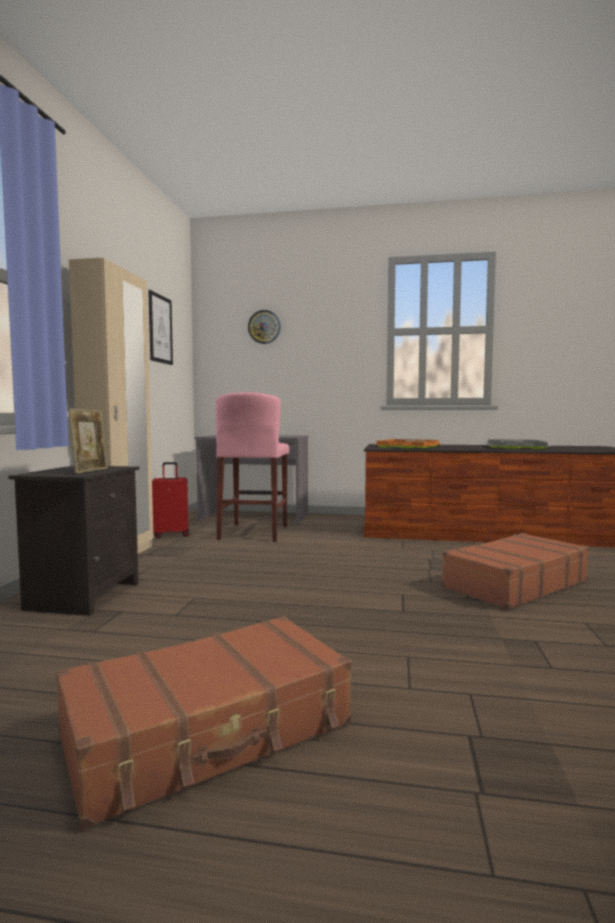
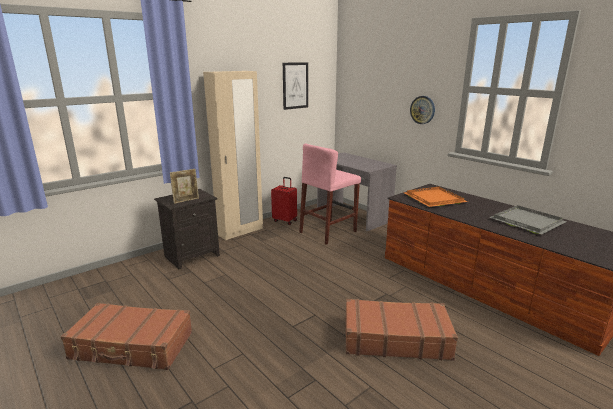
camera: 40 degrees right, 15 degrees up
(264, 327) = (377, 76): wall clock -> wall clock (422, 110)

